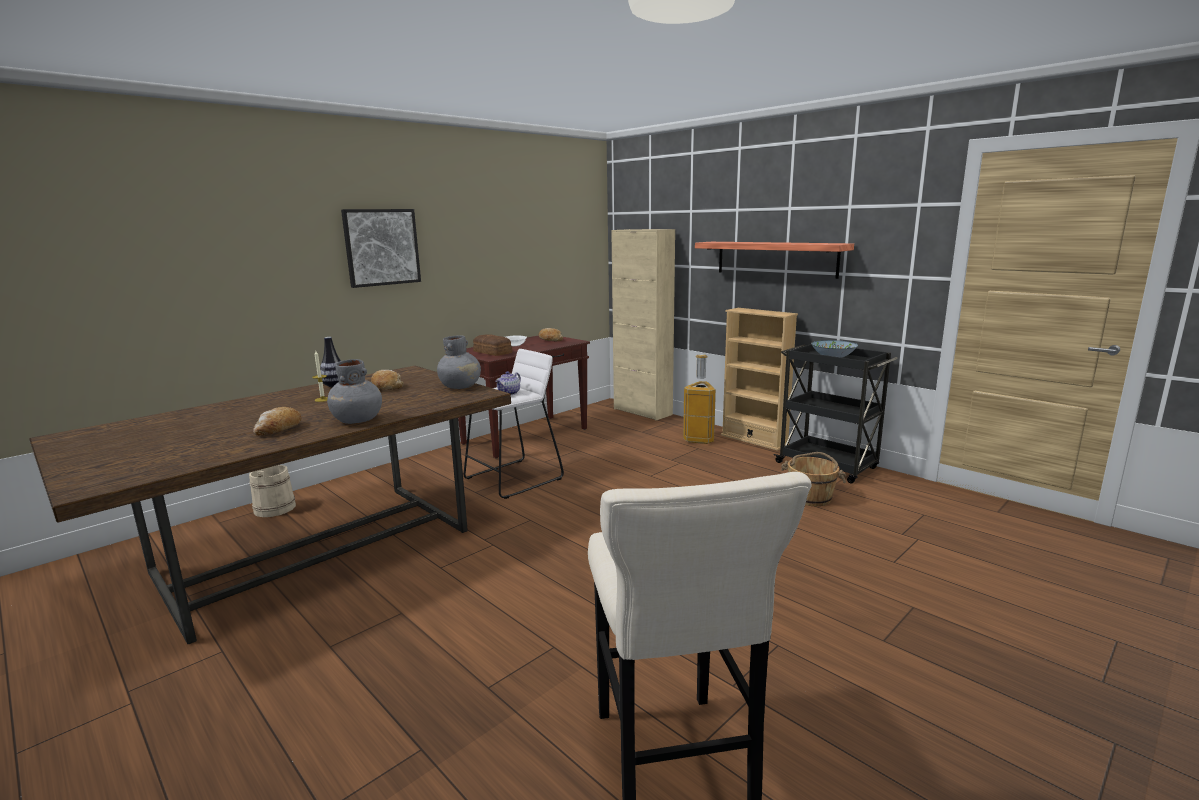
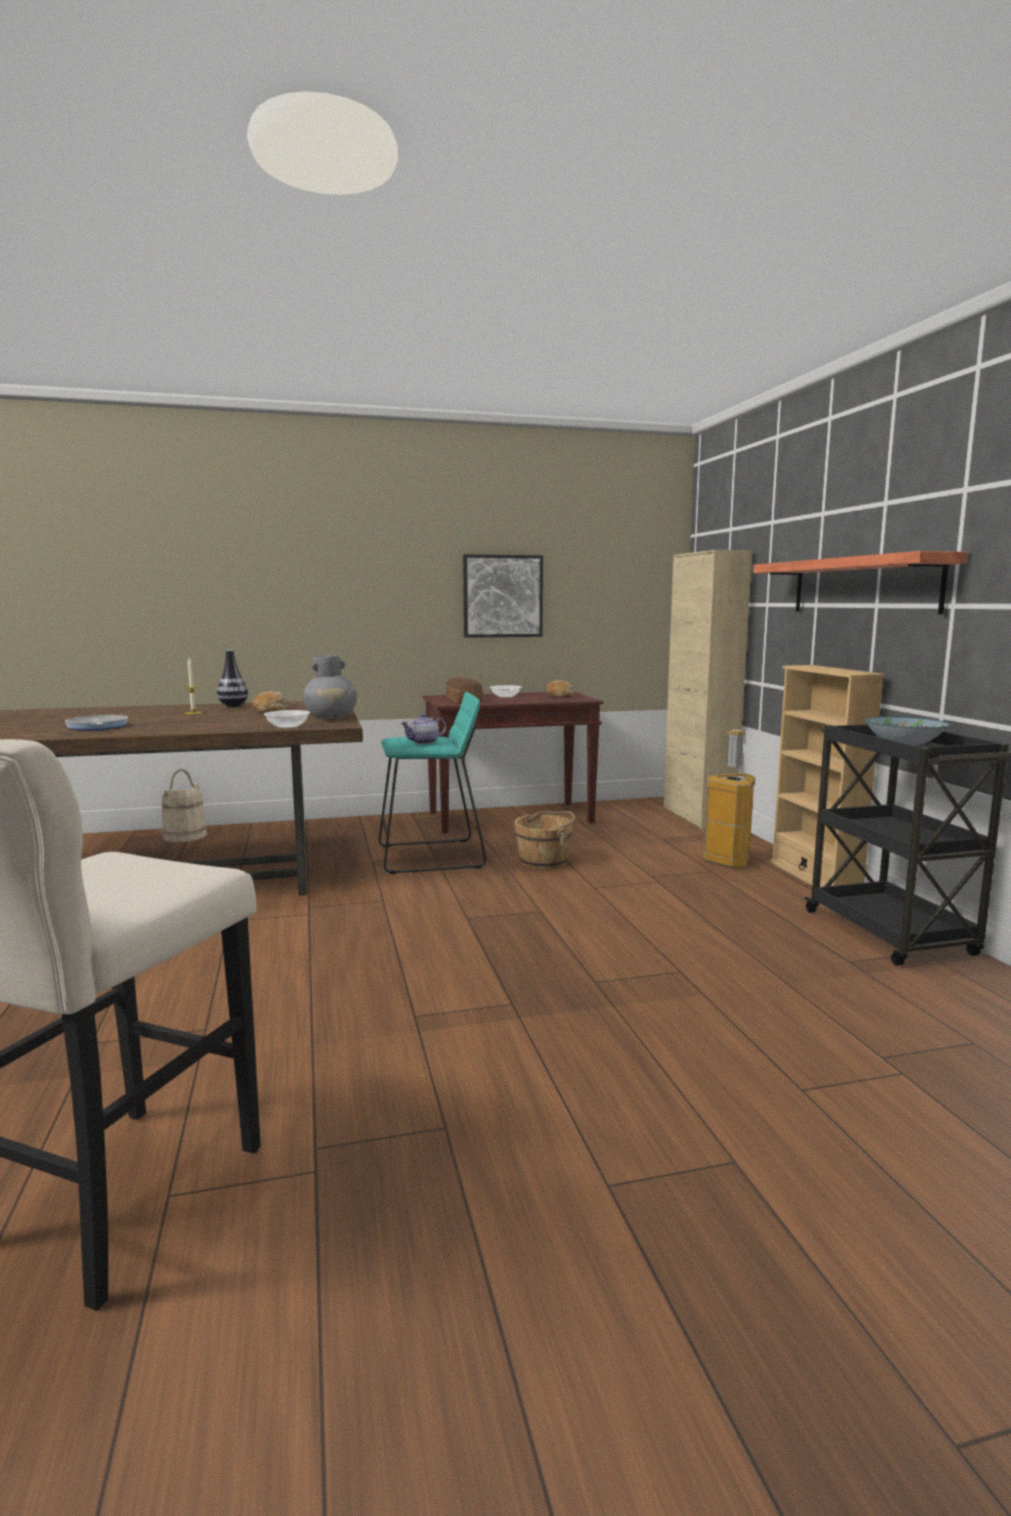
camera: 30 degrees right, 5 degrees down
(278, 429) = (97, 727): bread -> frying pan
(357, 420) = (169, 729): grey vase -> none
(381, 247) = (348, 564): picture -> picture (502, 596)
(451, 401) = (287, 727): none -> bowl
(514, 478) = (430, 857): white stool -> turquoise stool
(811, 497) = (793, 967): brown bucket -> brown bucket (544, 862)

